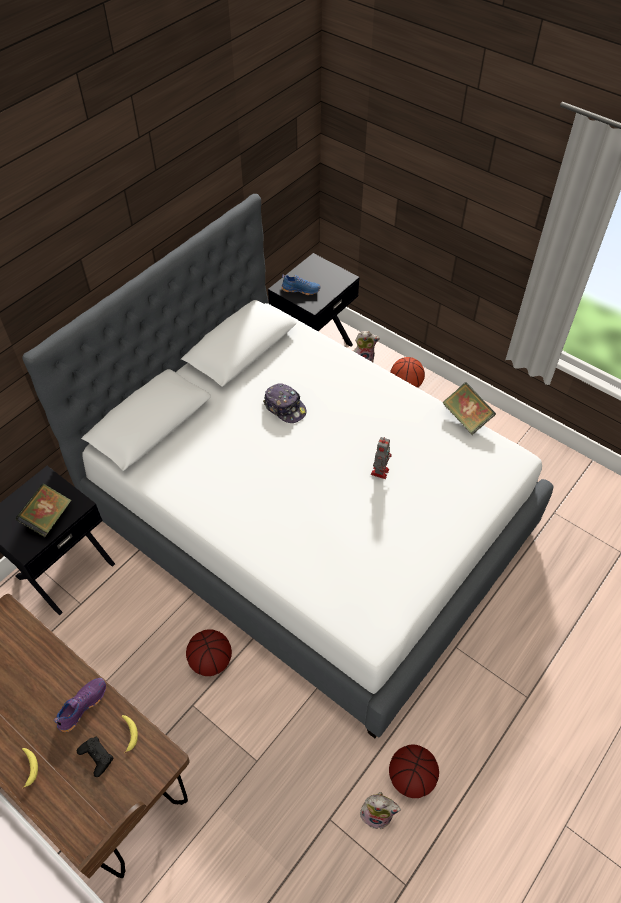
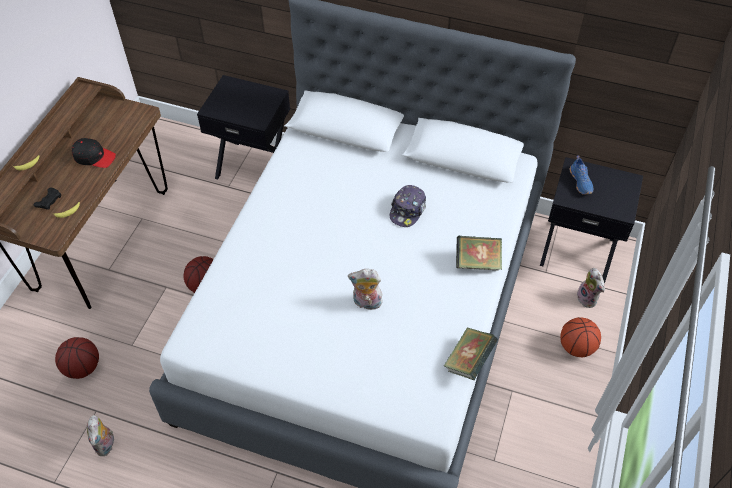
camera: 70 degrees right, 0 degrees up
(48, 518) = (240, 110): book -> book (477, 262)
(49, 686) = (94, 157): none -> black cap
(82, 705) = (83, 179): purple shoe -> none
(380, 471) = (366, 303): toy robot -> plush toy
(410, 777) = (142, 463): basketball -> basketball (82, 367)

